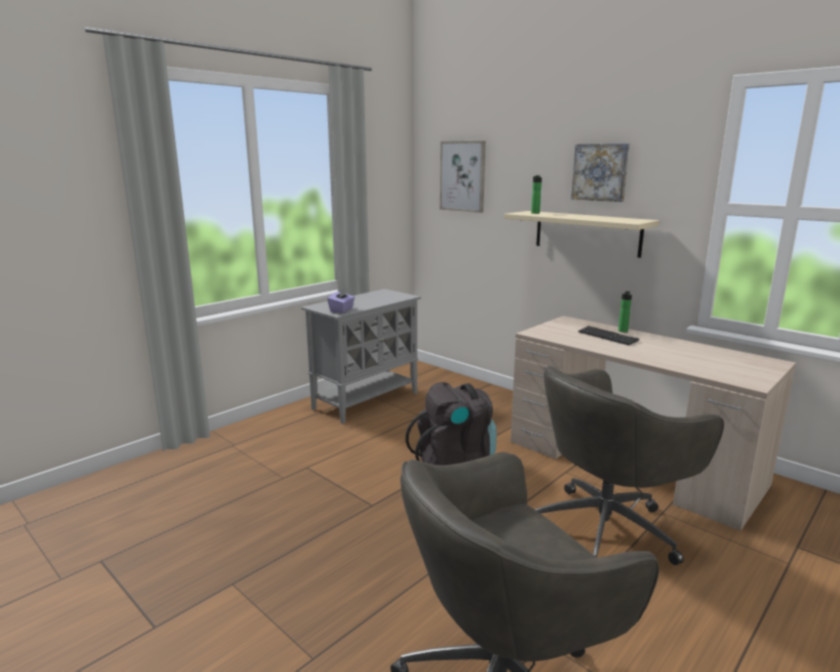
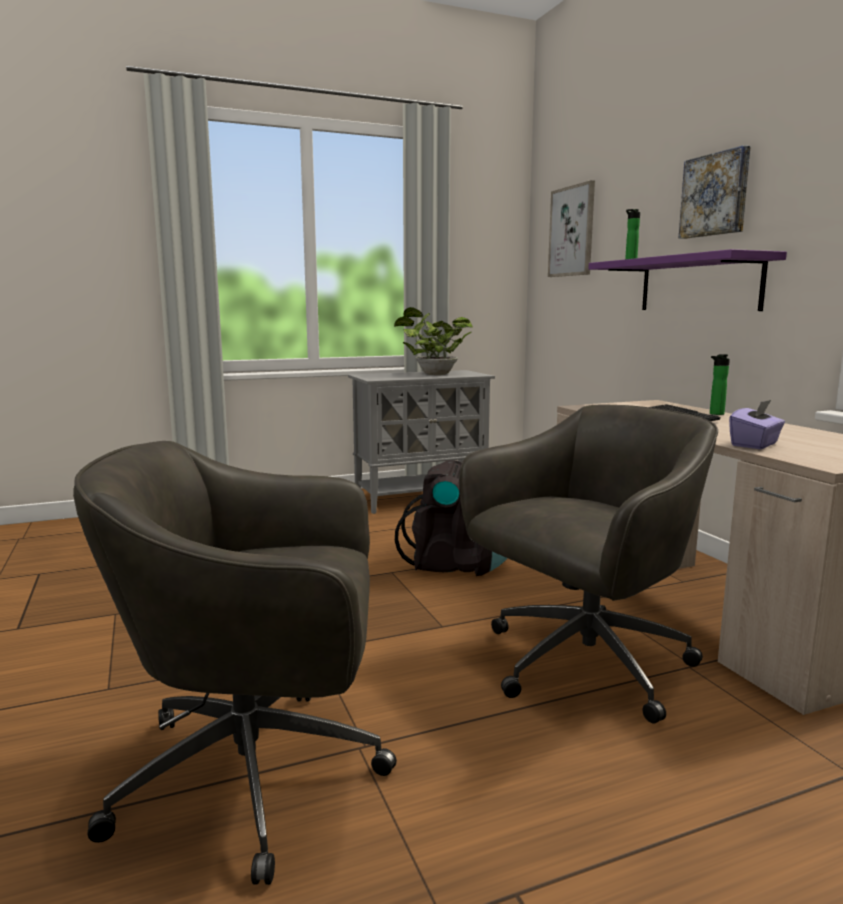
camera: 25 degrees right, 5 degrees down
(342, 310) = (383, 377): purple tissue box -> purple tissue box (755, 445)
(371, 299) = (433, 374): none -> potted plant
(587, 233) = (698, 284): beige shelf -> purple shelf
(607, 529) = (582, 664): grey office chair -> grey office chair turned 150 degrees clockwise

